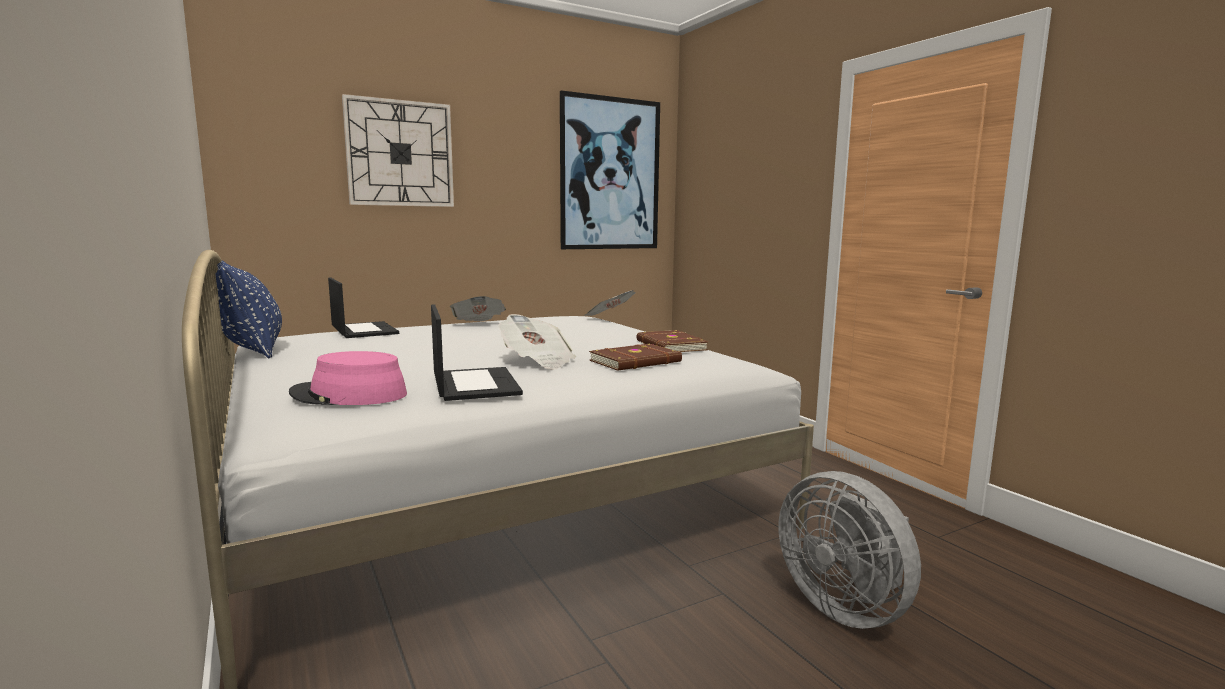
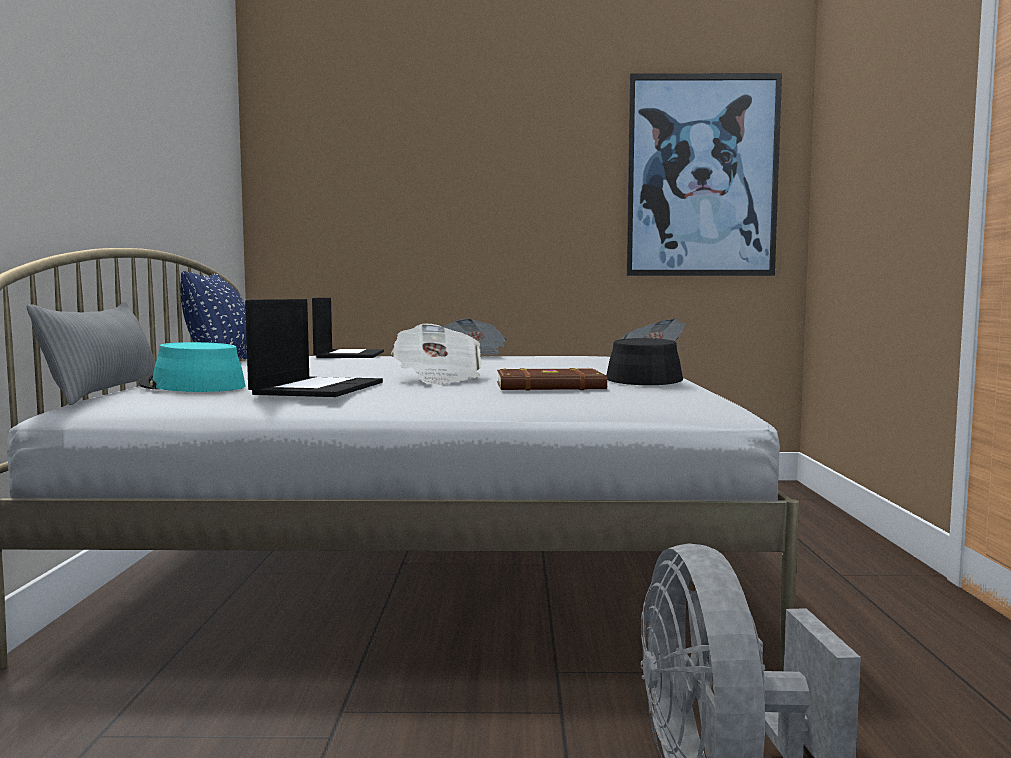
camera: 30 degrees right, 5 degrees down
(250, 411) = (104, 392): none -> grey pillow
(349, 395) = (191, 386): pink hat -> turquoise hat
(400, 153) = (430, 165): wall clock -> none
(670, 345) = (643, 379): brown book -> black hat

